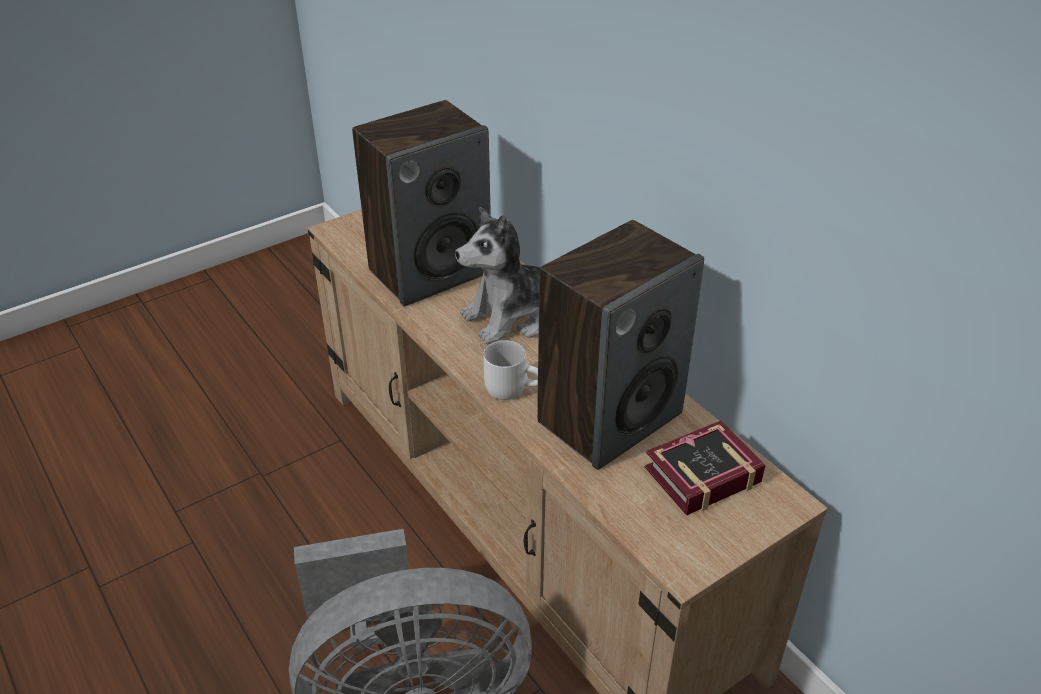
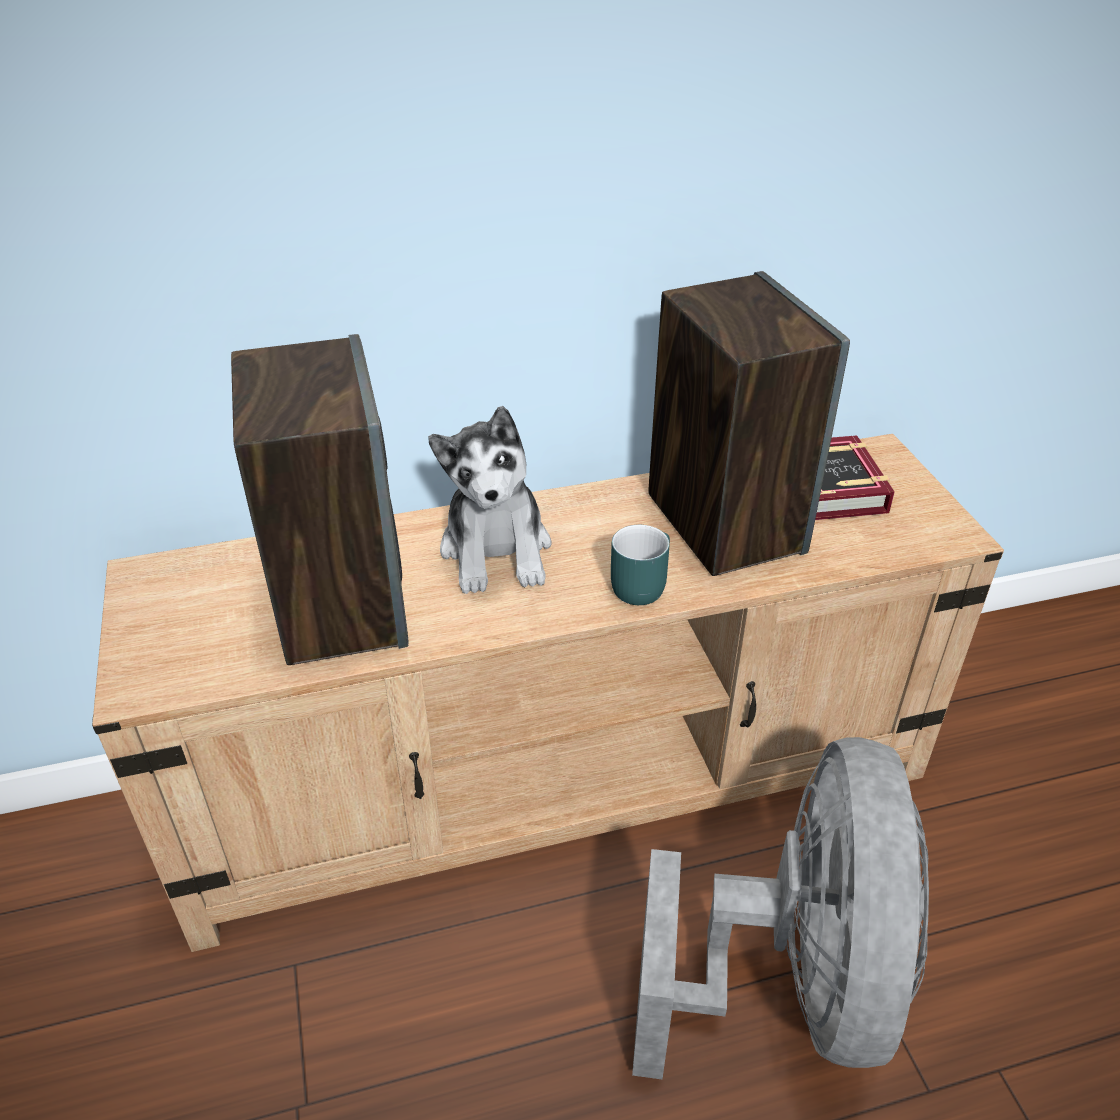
camera: 70 degrees left, 0 degrees up
(512, 387) = (639, 583): white mug -> turquoise mug

